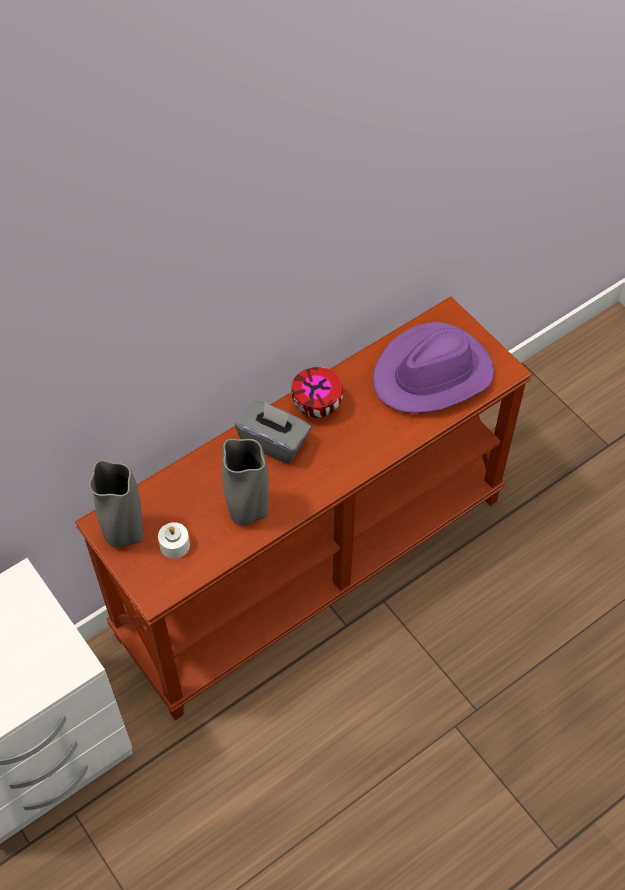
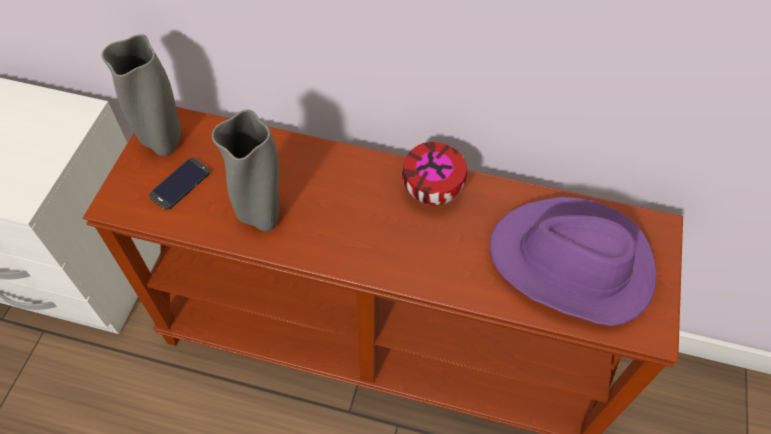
camera: 50 degrees right, 0 degrees up
(174, 545) = (180, 184): white candle -> phone
(274, 442) = (359, 184): grey tissue box -> none

